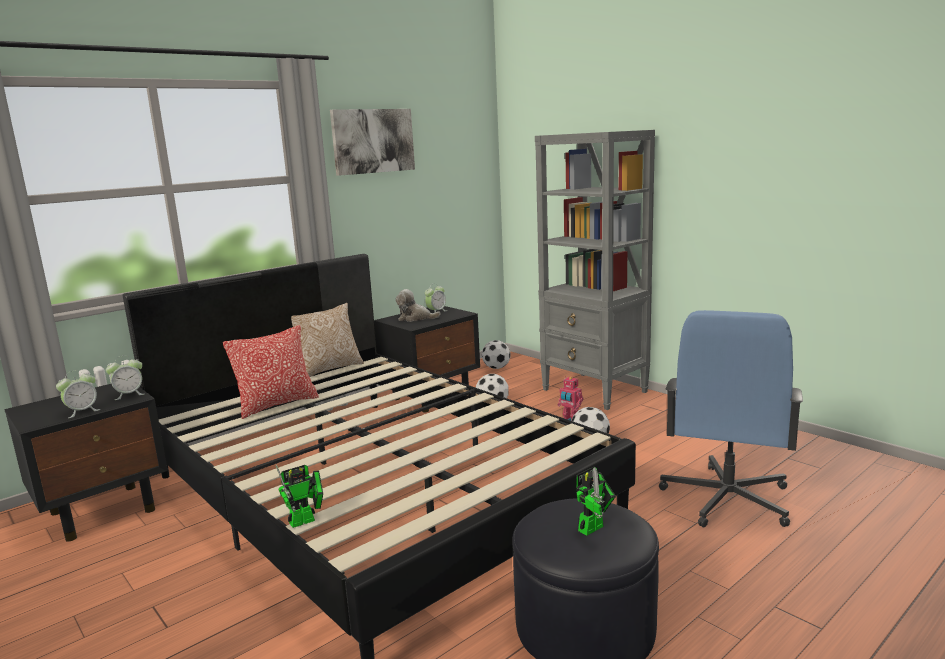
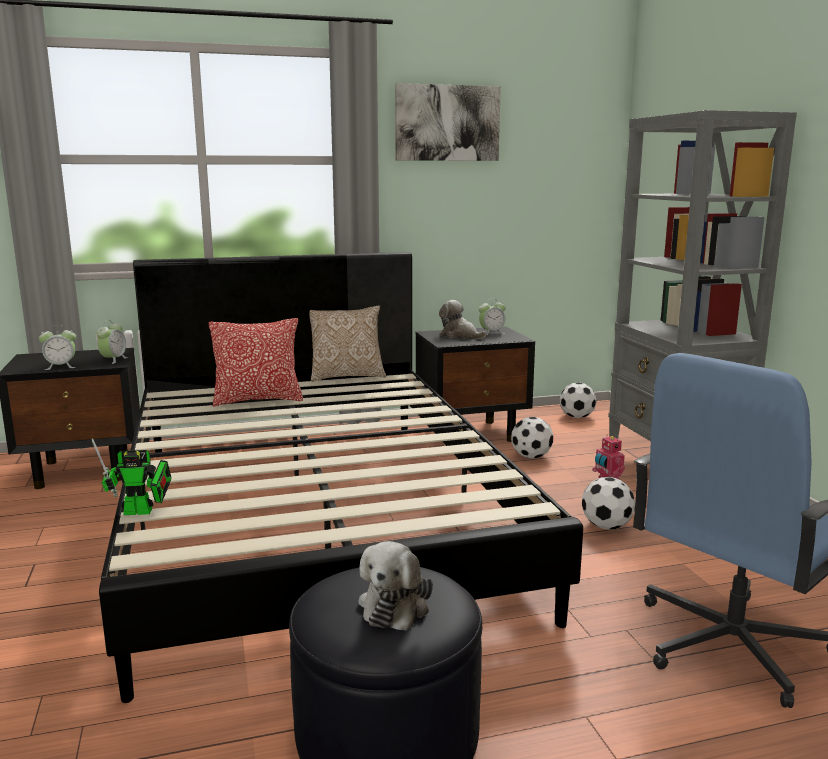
camera: 25 degrees right, 0 degrees up
(129, 395) = (113, 360): alarm clock -> alarm clock turned 75 degrees counterclockwise
(593, 527) = (396, 604): toy robot -> plush toy

